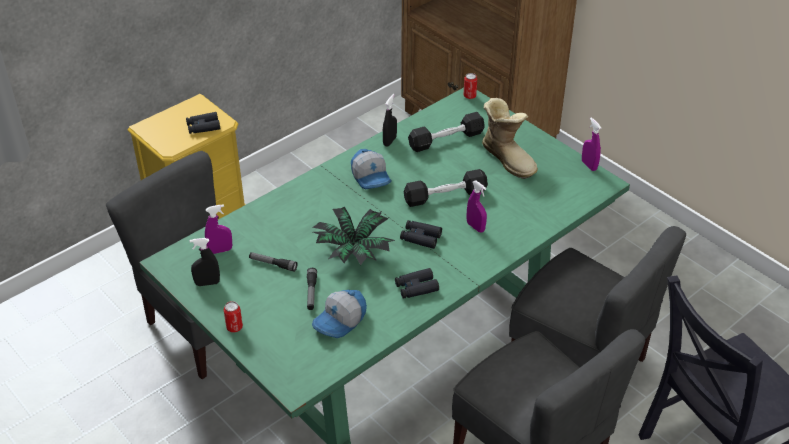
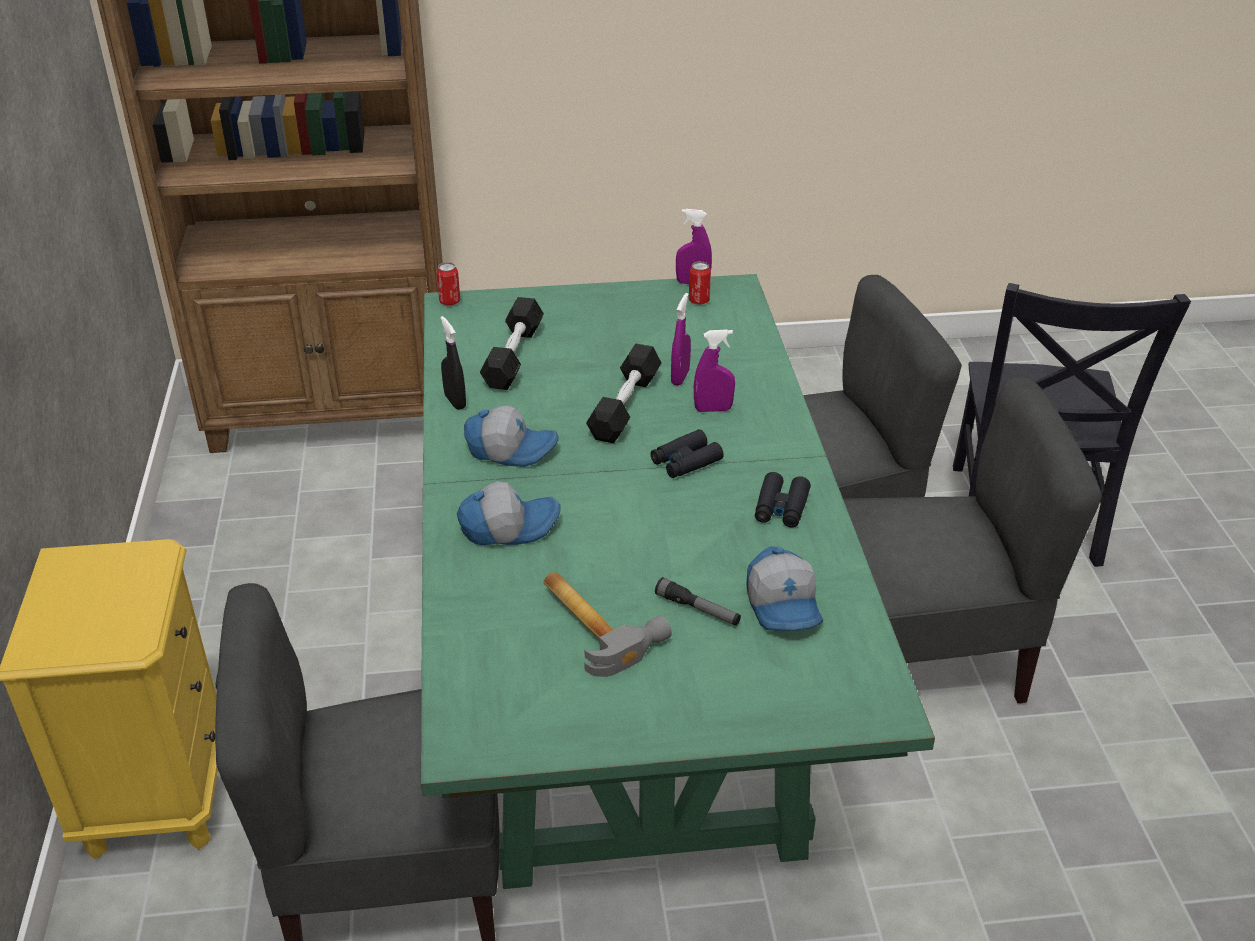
camera: 55 degrees left, 5 degrees down
(203, 127) = (134, 579): black binoculars -> none
(207, 283) = (564, 716): black spray bottle -> none
(220, 250) = (501, 669): purple spray bottle -> purple spray bottle (680, 377)
(234, 327) = (698, 725): can -> can (699, 301)
(273, 264) = (595, 623): flashlight -> hammer
(314, 205) = (508, 526): none -> cap
(353, 251) = (650, 532): potted plant -> none
(508, 158) = (611, 328): boot -> none

